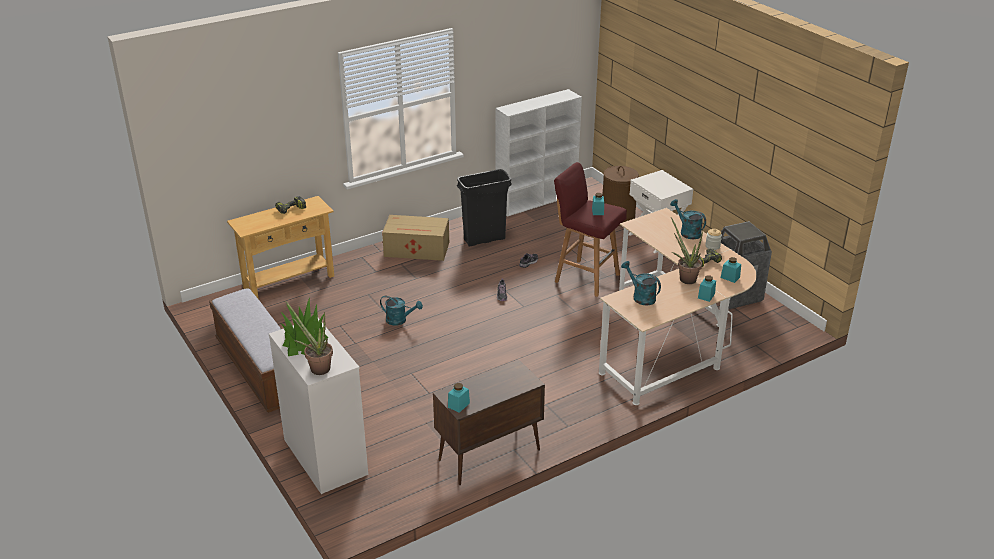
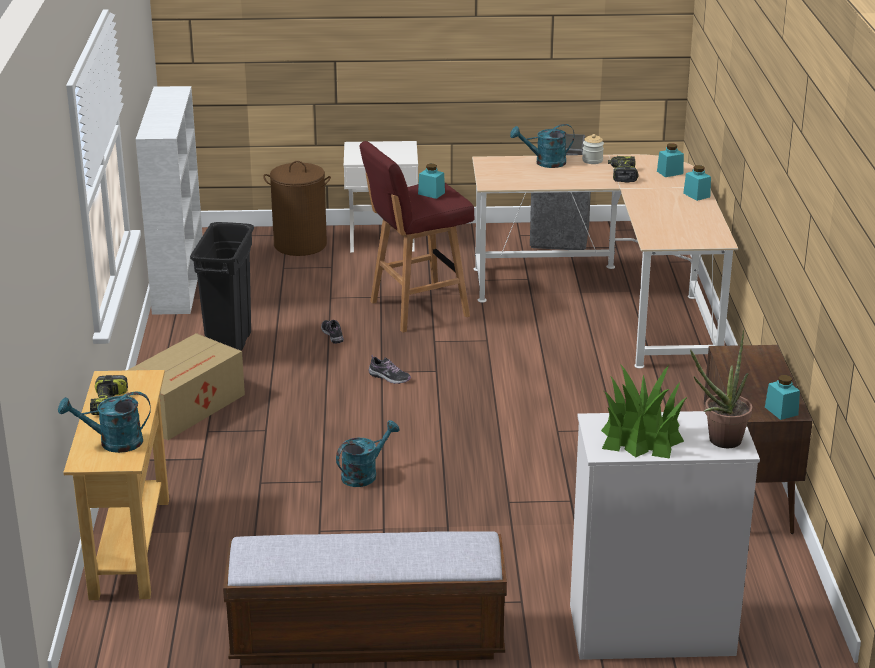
camera: 60 degrees left, 5 degrees down
(640, 297) = (663, 227): turquoise watering can -> turquoise watering can (113, 443)
(684, 278) = (646, 194): potted plant -> none

